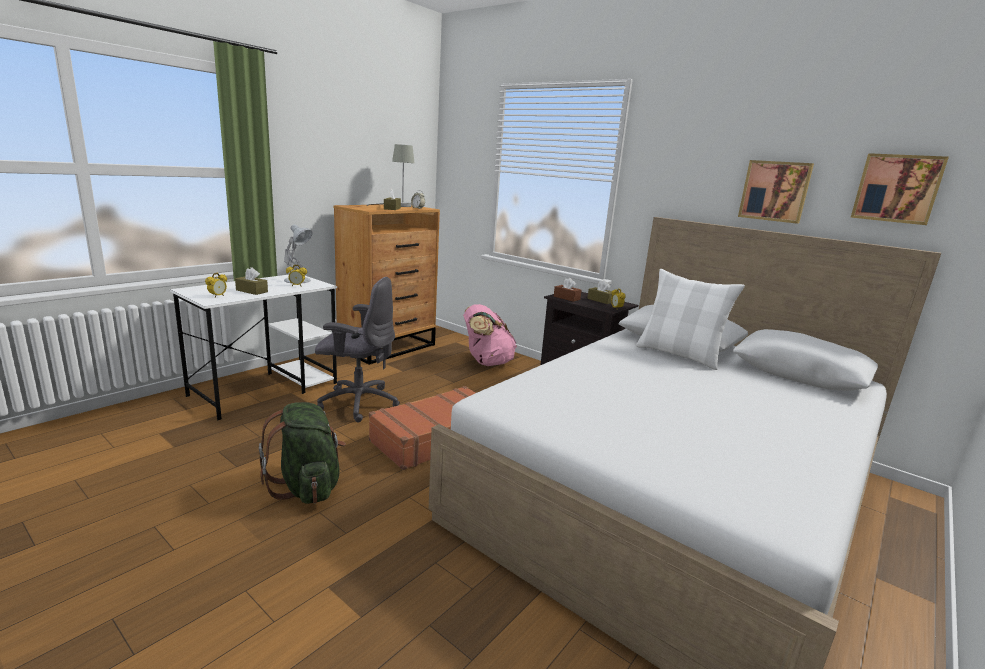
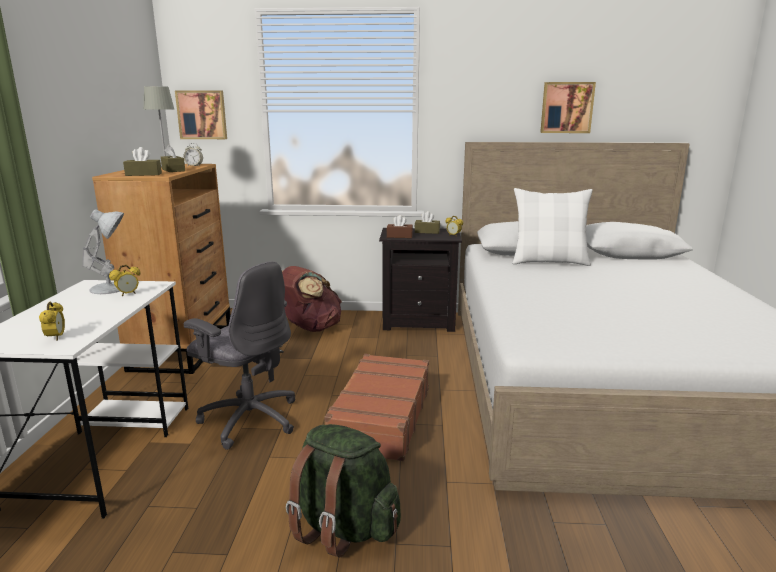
camera: 35 degrees left, 0 degrees up
(252, 291) = (85, 317): brown tissue box -> brown tissue box (143, 174)
(358, 403) = (249, 419): grey office chair -> grey office chair turned 60 degrees clockwise
(486, 362) = (310, 328): pink backpack -> brown backpack
(897, 188) = (653, 98): picture -> picture (202, 115)

